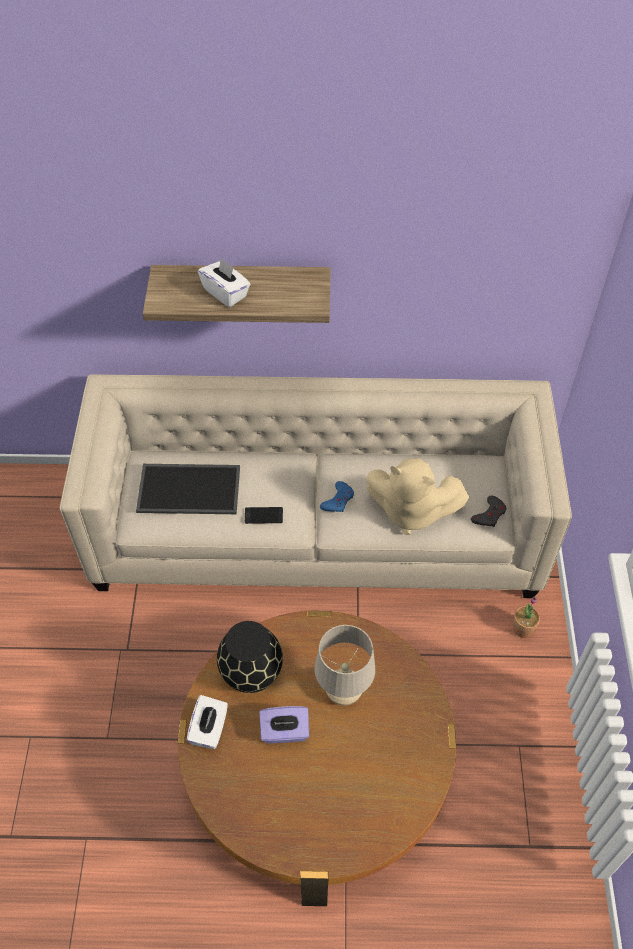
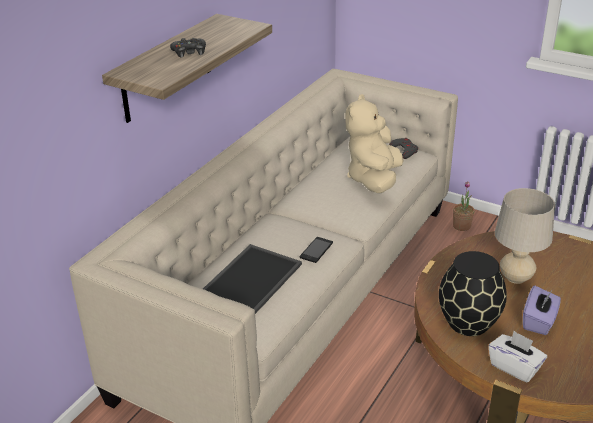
camera: 60 degrees left, 20 degrees down
(226, 293) = (189, 52): white tissue box -> black game controller
(338, 500) = (333, 209): blue game controller -> none
(411, 511) = (374, 179): beige plush toy -> beige plush toy turned 150 degrees clockwise

